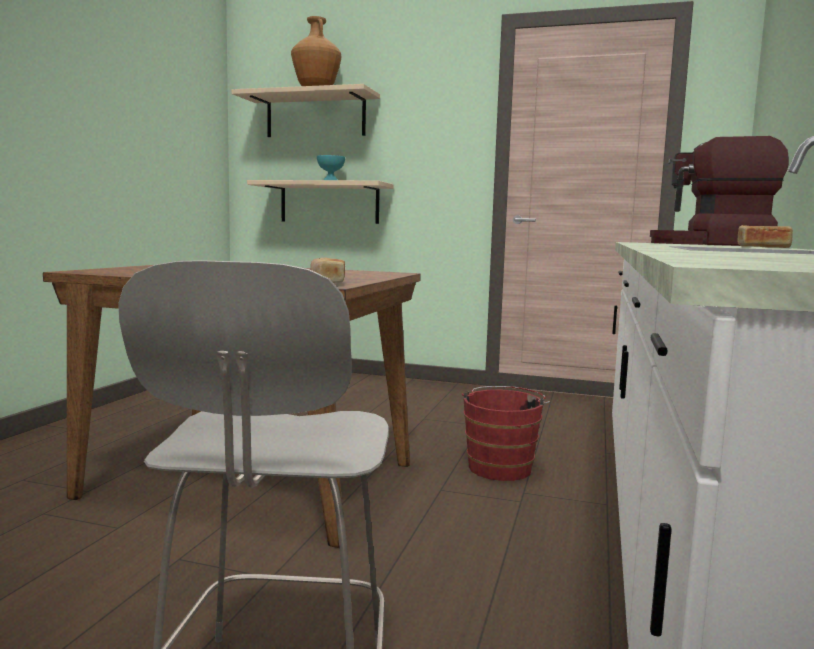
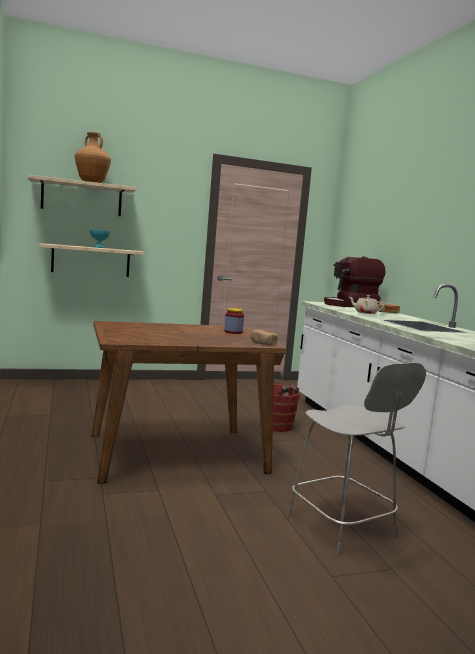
camera: 35 degrees left, 0 degrees up
(349, 275) = (233, 332): none -> jar
(687, 245) = (365, 313): none -> beige teapot

